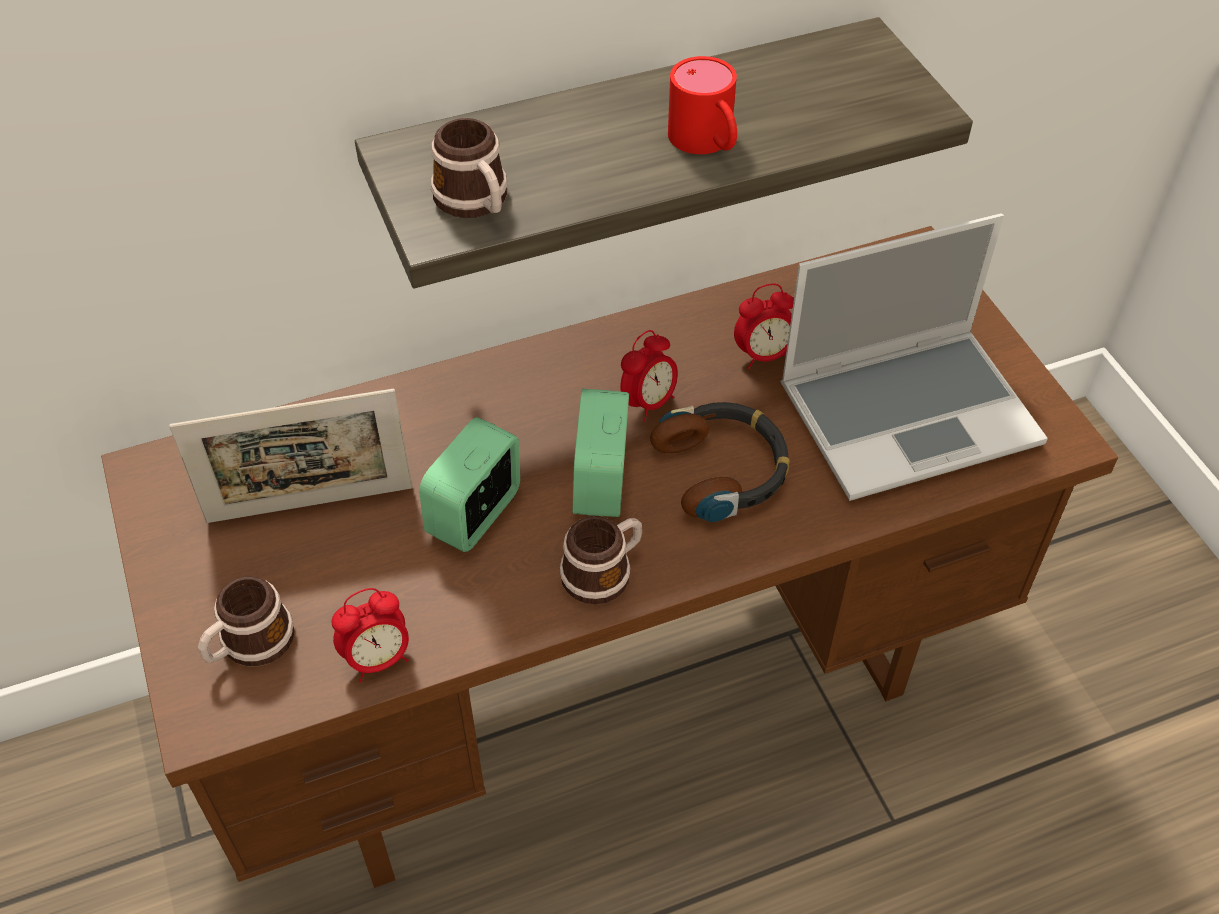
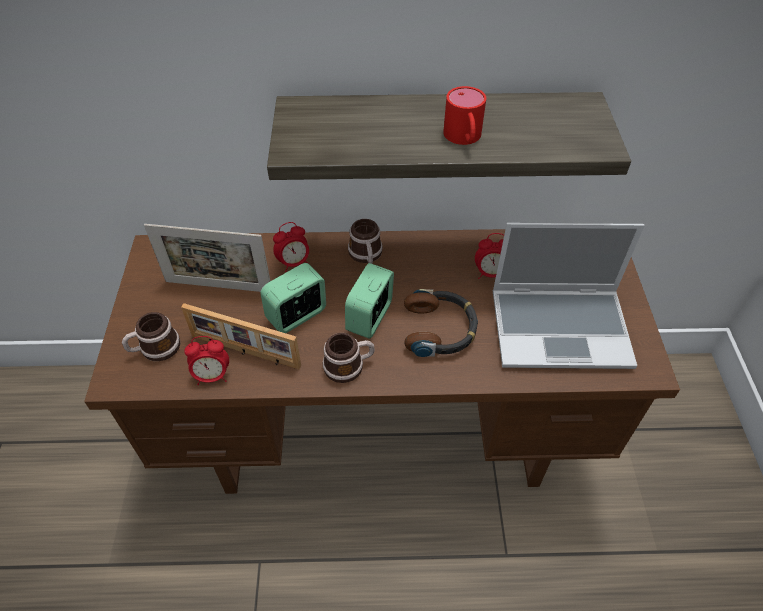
camera: 20 degrees right, 0 degrees up
(414, 602) = (244, 352): none -> picture frame
(476, 202) = (319, 141): mug -> mug (366, 255)
(648, 403) = (415, 282): alarm clock -> alarm clock (294, 263)

